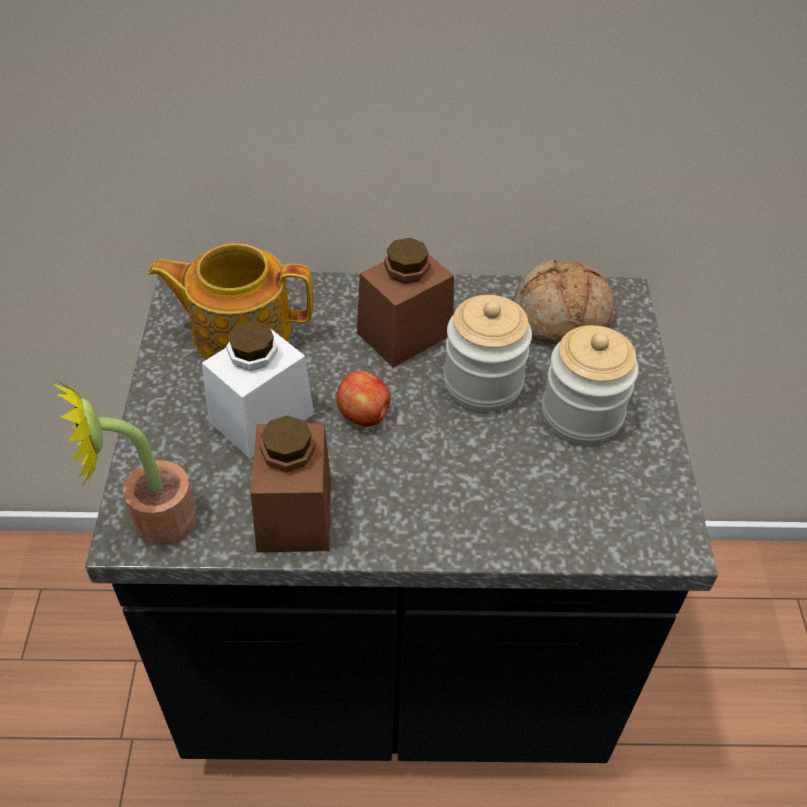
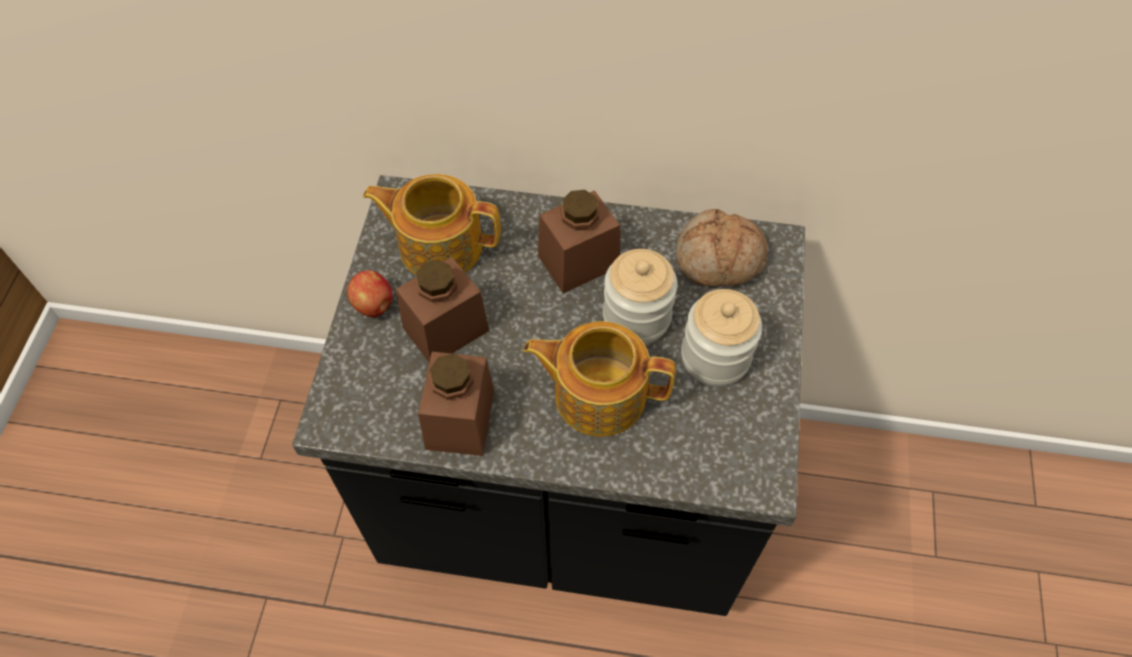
camera: 10 degrees right, 10 degrees up
(151, 523) = (346, 414): potted plant -> none
(261, 417) = (446, 329): white jar -> brown jar
(364, 416) = (531, 337): apple -> apple (374, 305)
(455, 467) = (598, 393): none -> teapot

